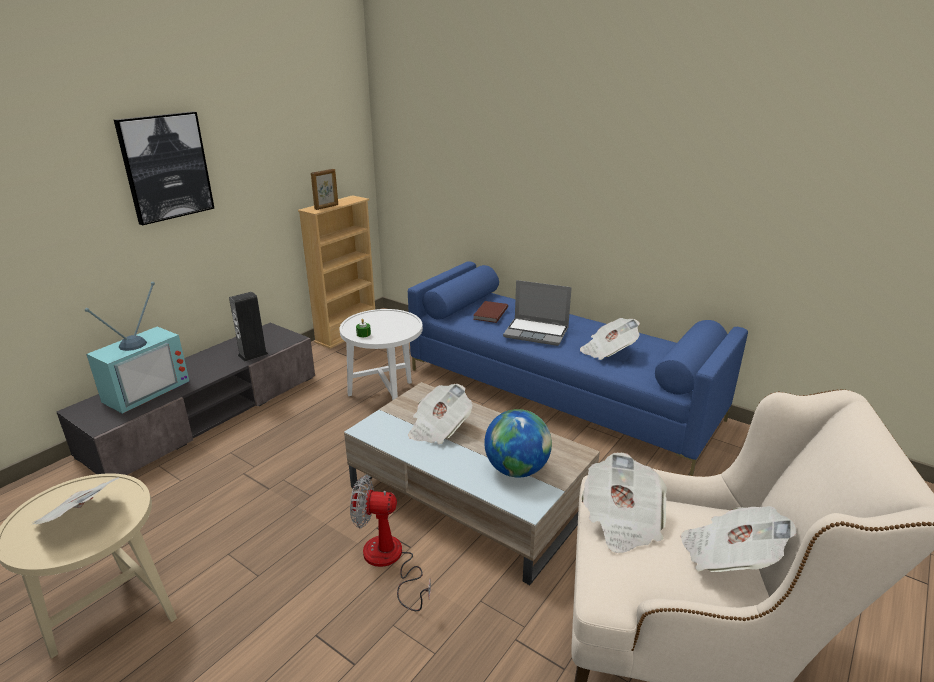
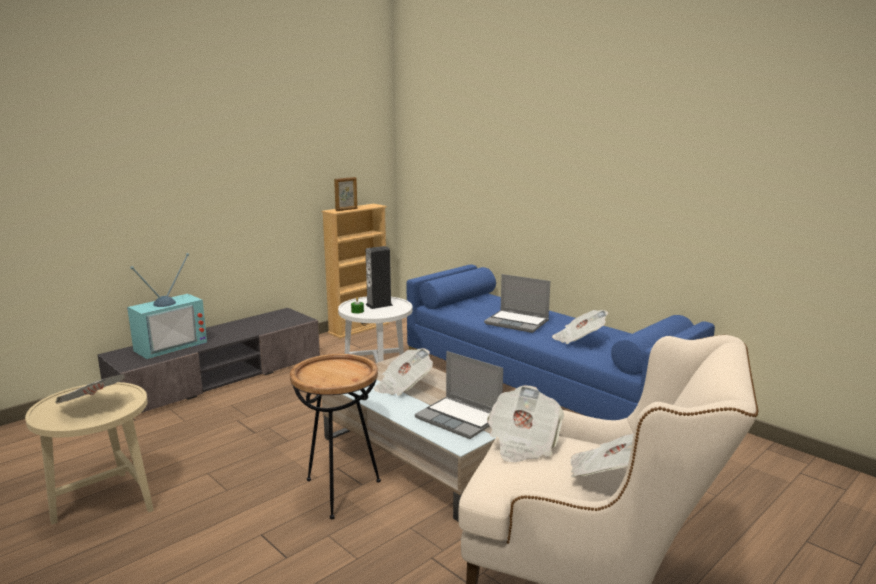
camera: 10 degrees right, 10 degrees down
(166, 167) = (212, 164): picture -> none
(253, 354) = (265, 328): speaker -> speaker (379, 305)
(389, 561) = (340, 492): fan -> brown side table
(489, 313) = (479, 307): brown book -> none
(516, 470) = (460, 419): globe -> laptop

